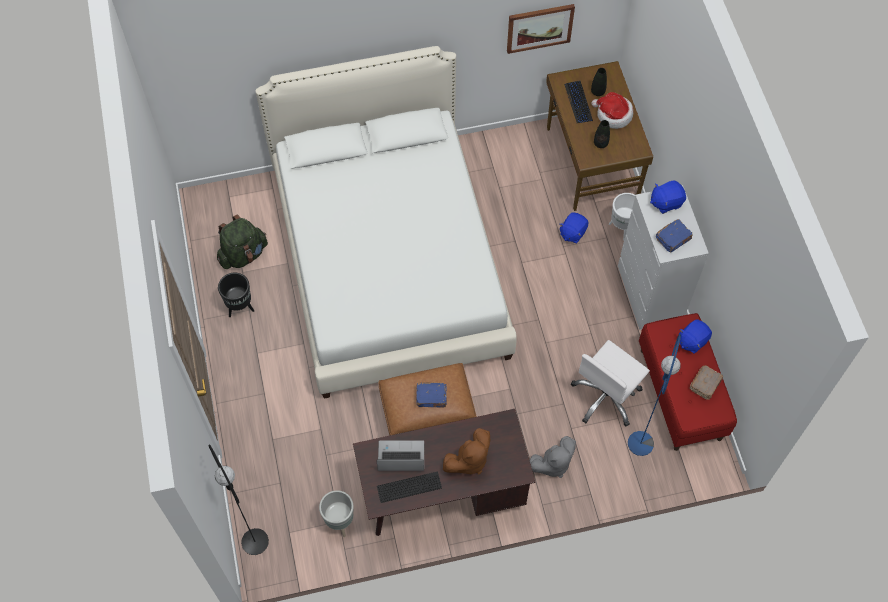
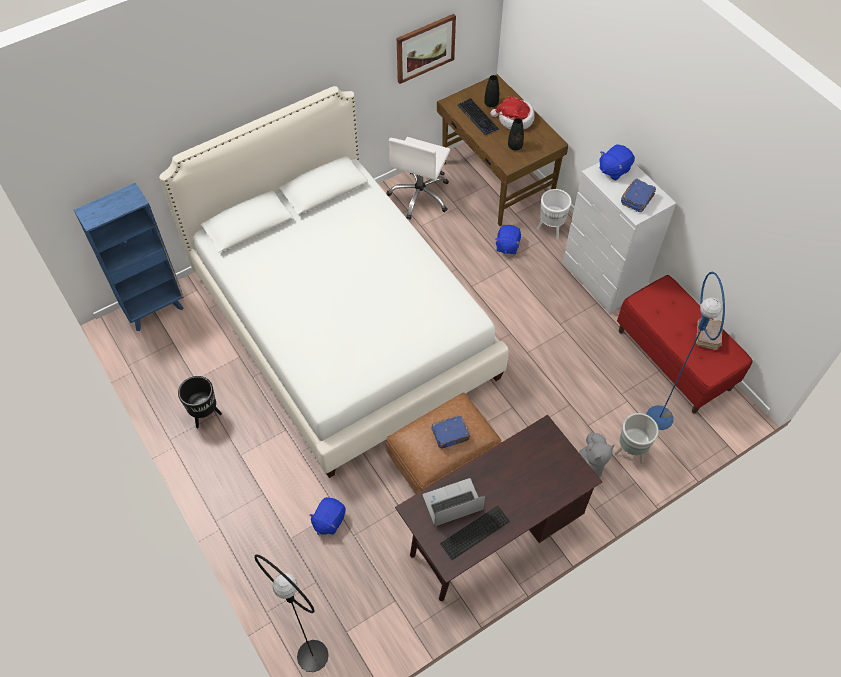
camera: 20 degrees left, 5 degrees down
(231, 195) = (155, 309): none -> blue bookcase
(243, 254) = (190, 362): green backpack -> none
(339, 522) = (396, 601): grey planter -> grey planter (629, 451)
(468, 460) = (525, 483): brown plush toy -> none
(606, 397) = (607, 385): white office chair -> white office chair (420, 196)
(692, 341) = (676, 300): blue plush toy -> blue plush toy (328, 520)

